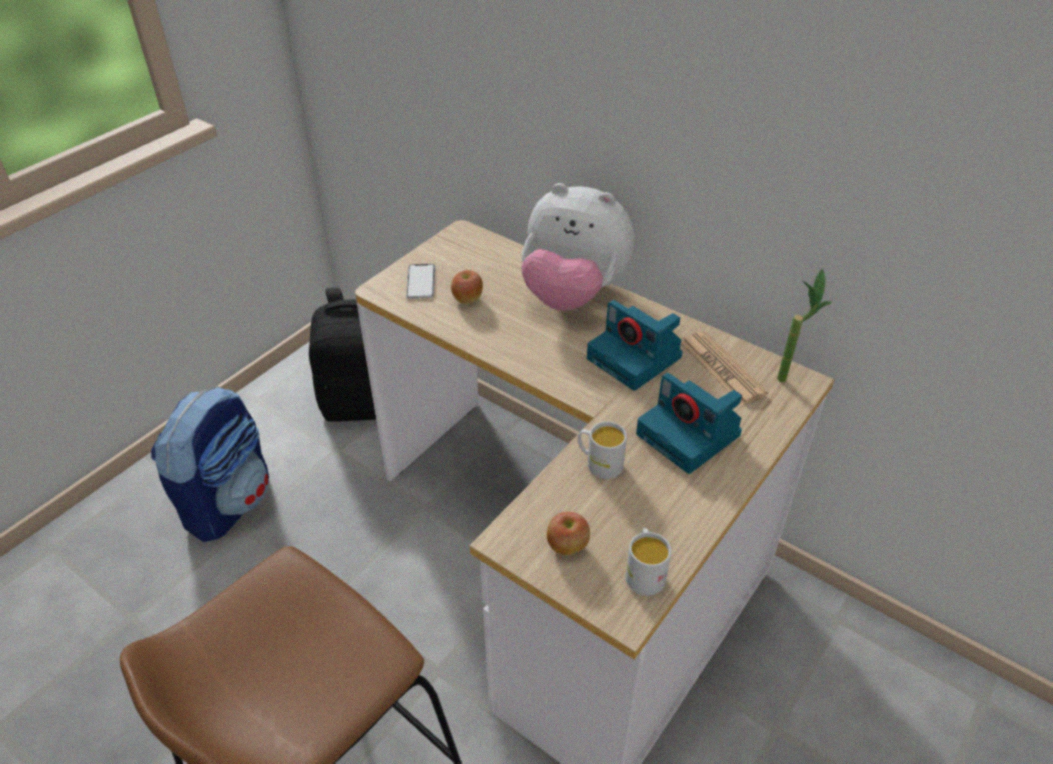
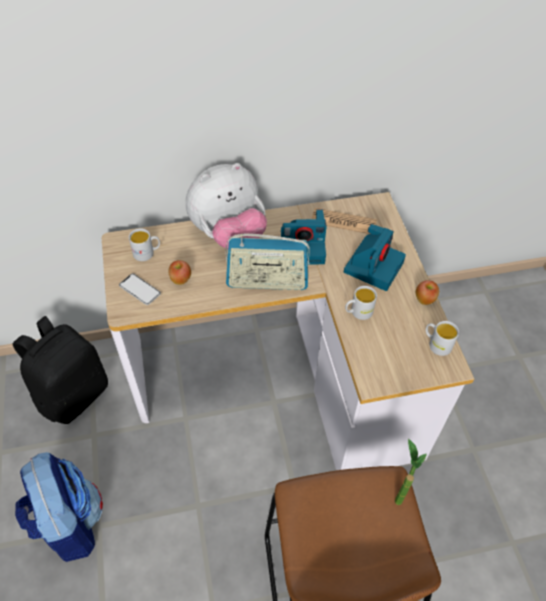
camera: 50 degrees left, 10 degrees up
(473, 258) = (147, 253): none -> white mug
(546, 361) = (267, 281): none -> radio
(567, 547) = (397, 361): apple -> apple (425, 299)
(690, 435) = (373, 266): camera -> camera turned 60 degrees counterclockwise
(788, 375) = (371, 204): potted plant -> potted plant (397, 494)

